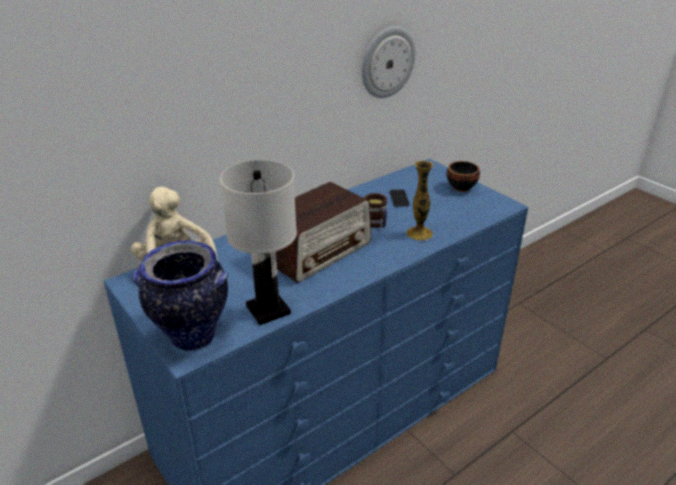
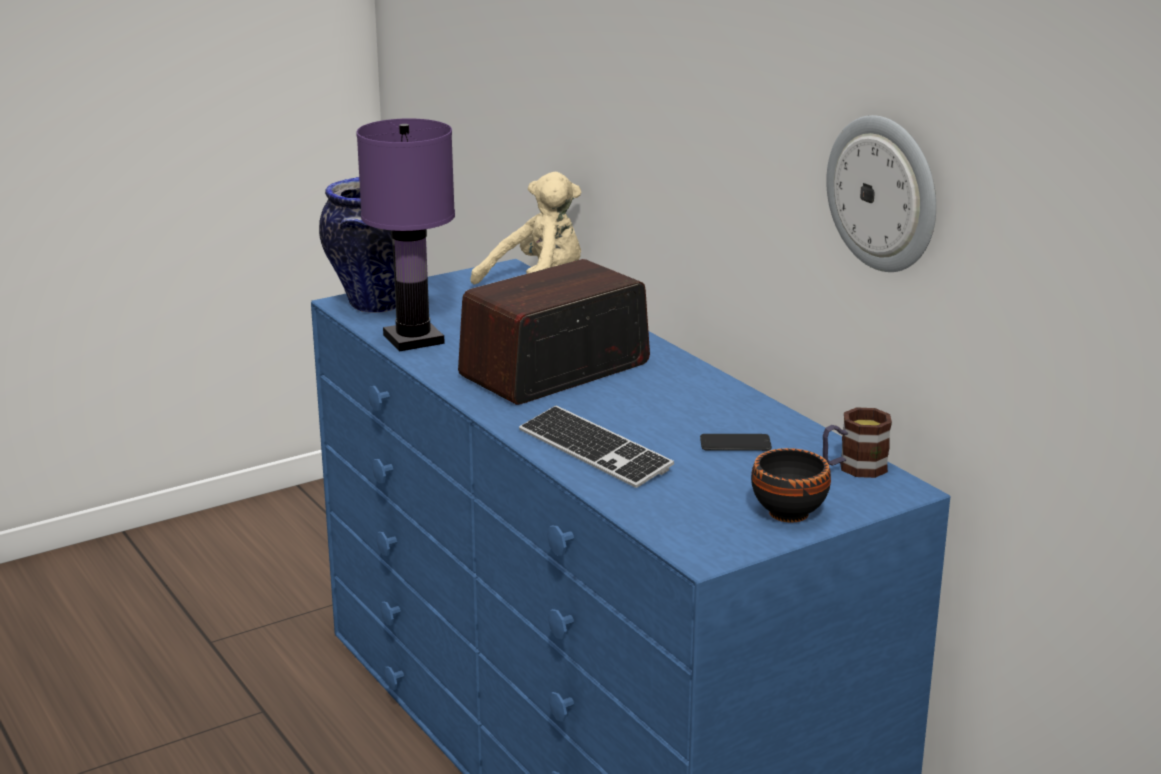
camera: 95 degrees right, 10 degrees down
(267, 310) = (412, 339): white table lamp -> purple table lamp
(317, 251) = (554, 370): radio -> radio turned 90 degrees clockwise
(377, 224) = (634, 417): mug -> mug (853, 468)
(419, 233) = (594, 450): vase -> keyboard

